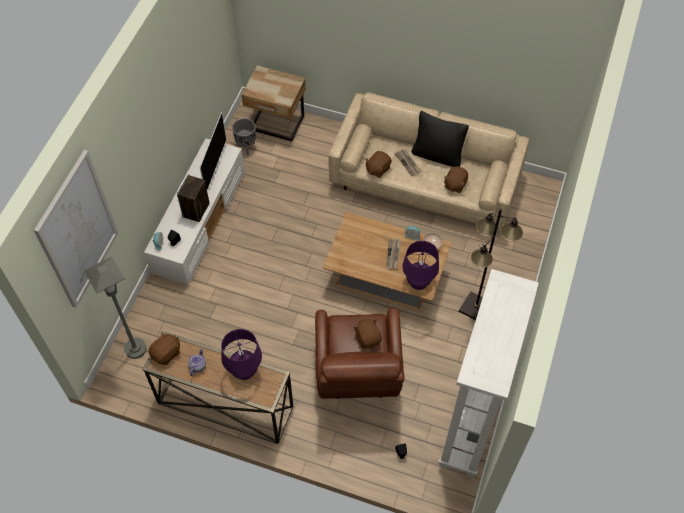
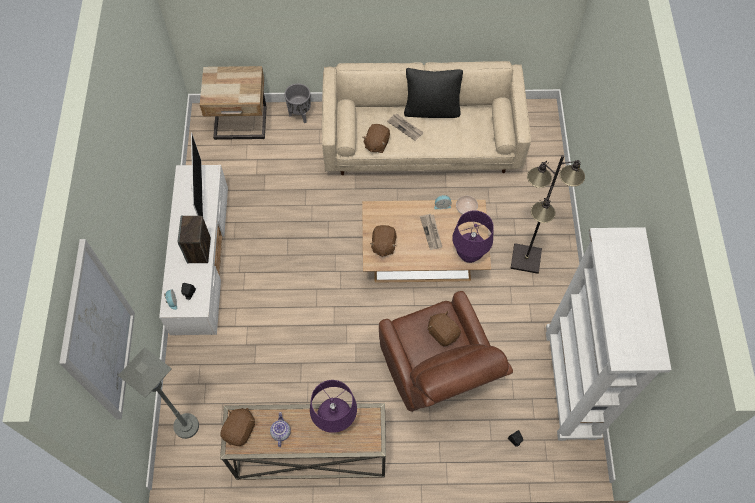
camera: 20 degrees left, 5 degrees up
(246, 147) = (218, 160): grey planter -> grey planter (300, 115)
(455, 184) = (462, 136): brown plush toy -> brown plush toy (383, 245)

